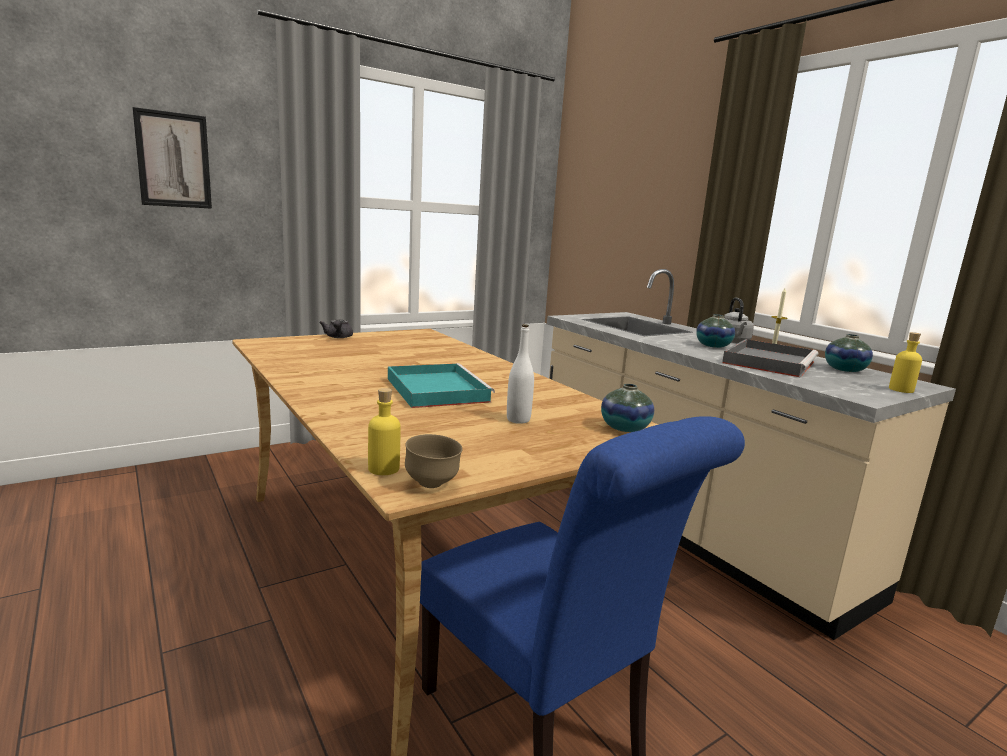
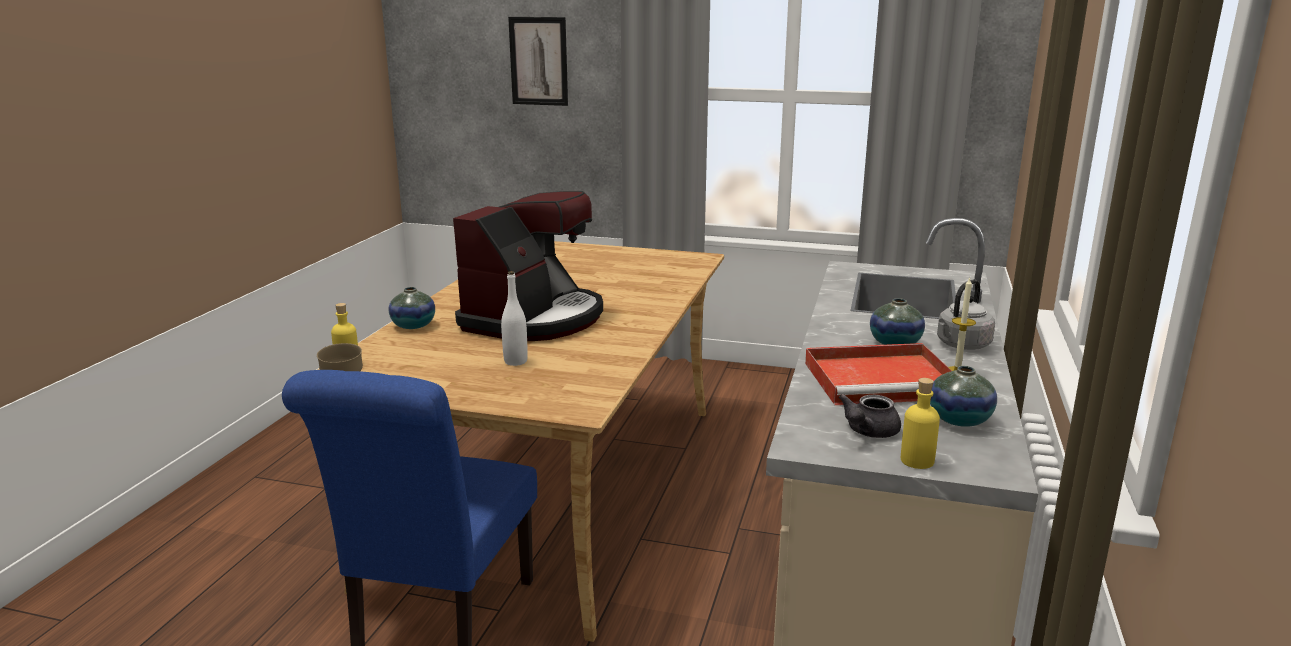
camera: 50 degrees right, 5 degrees up
(338, 337) = (603, 250): grey teapot -> grey teapot (868, 432)
(435, 389) = (534, 319): turquoise tray -> coffee machine
(625, 428) = (573, 396): vase -> vase (413, 325)
(769, 362) = (882, 380): grey tray -> red tray

